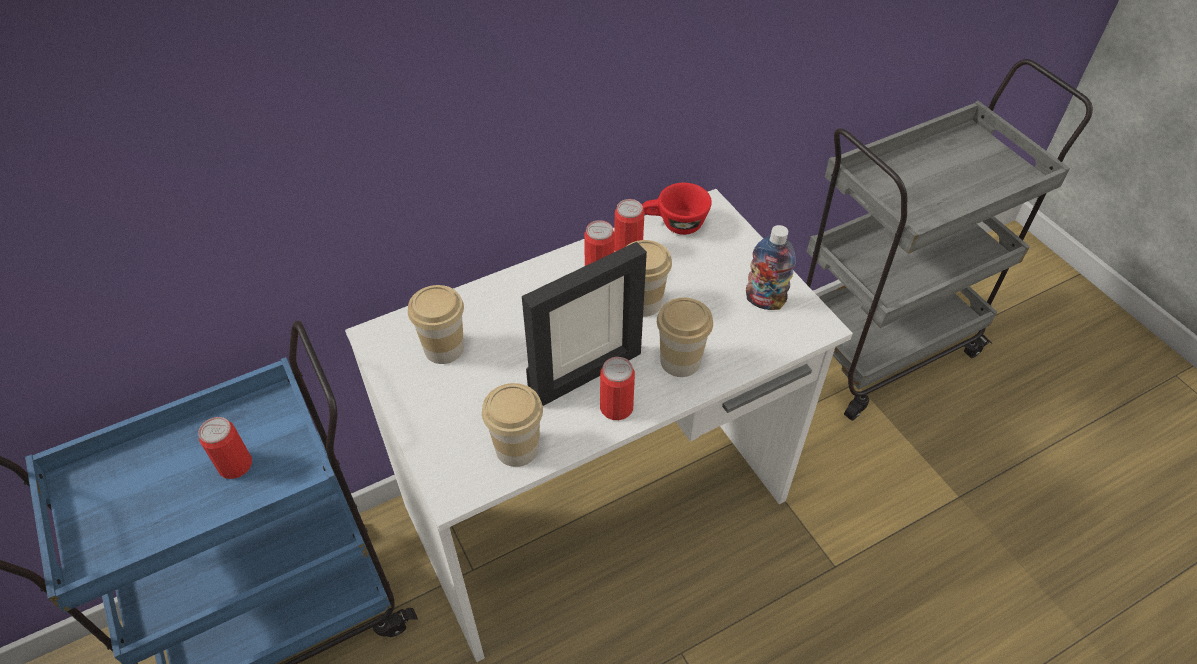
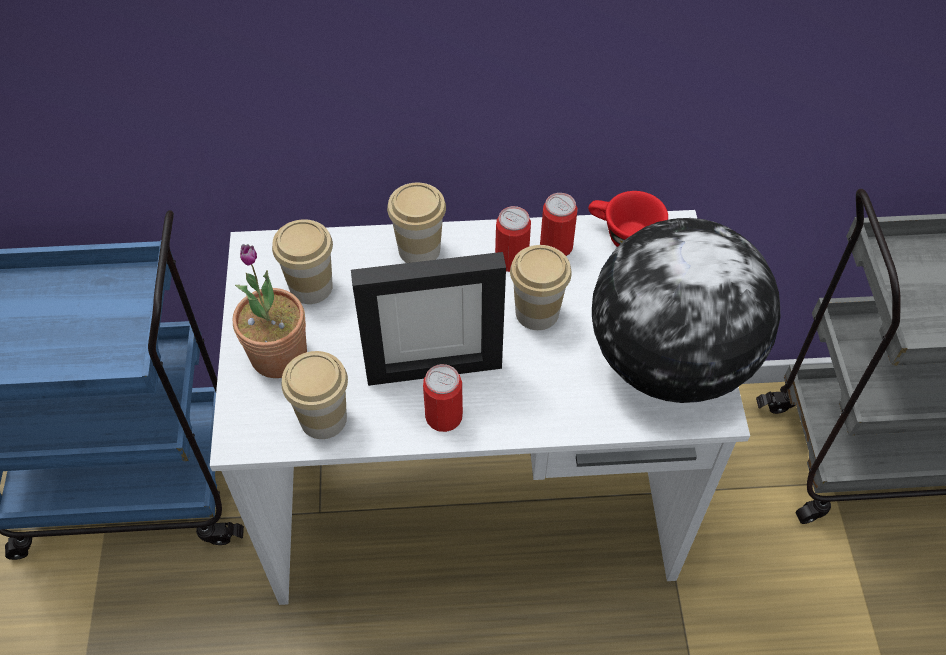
camera: 25 degrees right, 5 degrees up
(235, 465) = (77, 329): can -> none
(448, 412) = (279, 355): none -> potted plant
(680, 361) = (538, 392): cup -> cup (419, 249)
(764, 301) = (671, 360): bottle -> globe

